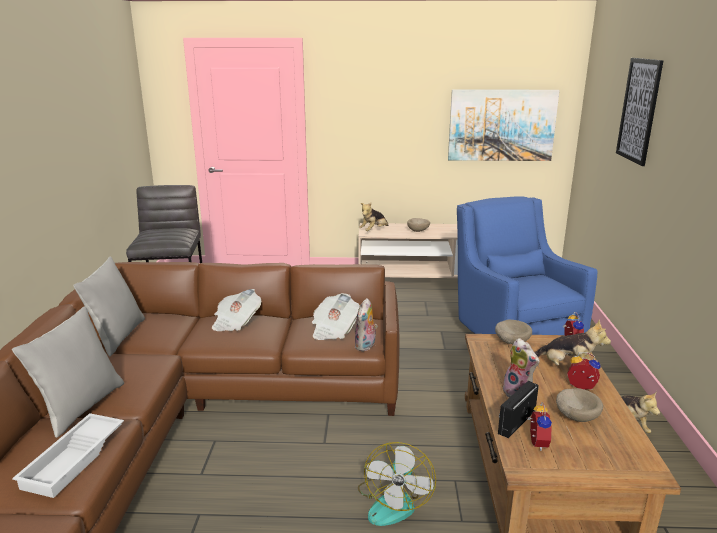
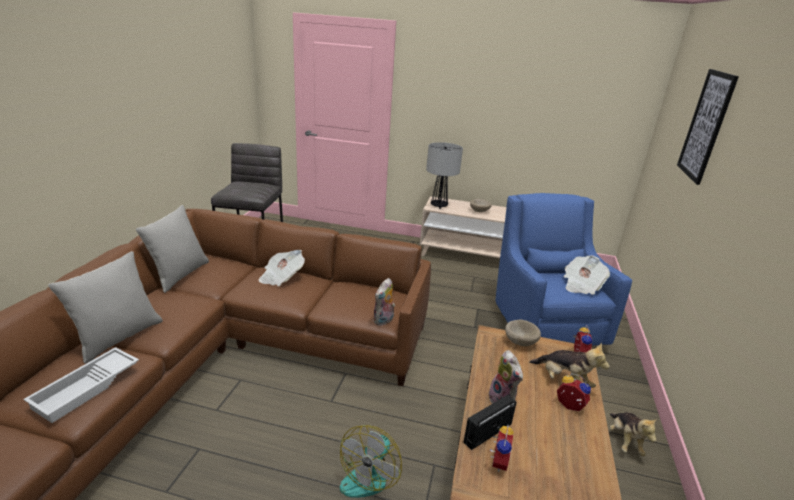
camera: 10 degrees right, 5 degrees up
(334, 330) = (362, 299): newspaper -> newspaper (581, 285)
(373, 231) = (439, 205): plush toy -> table lamp
(501, 125) = (574, 121): picture -> none
(576, 416) = (551, 438): beige bowl -> none

